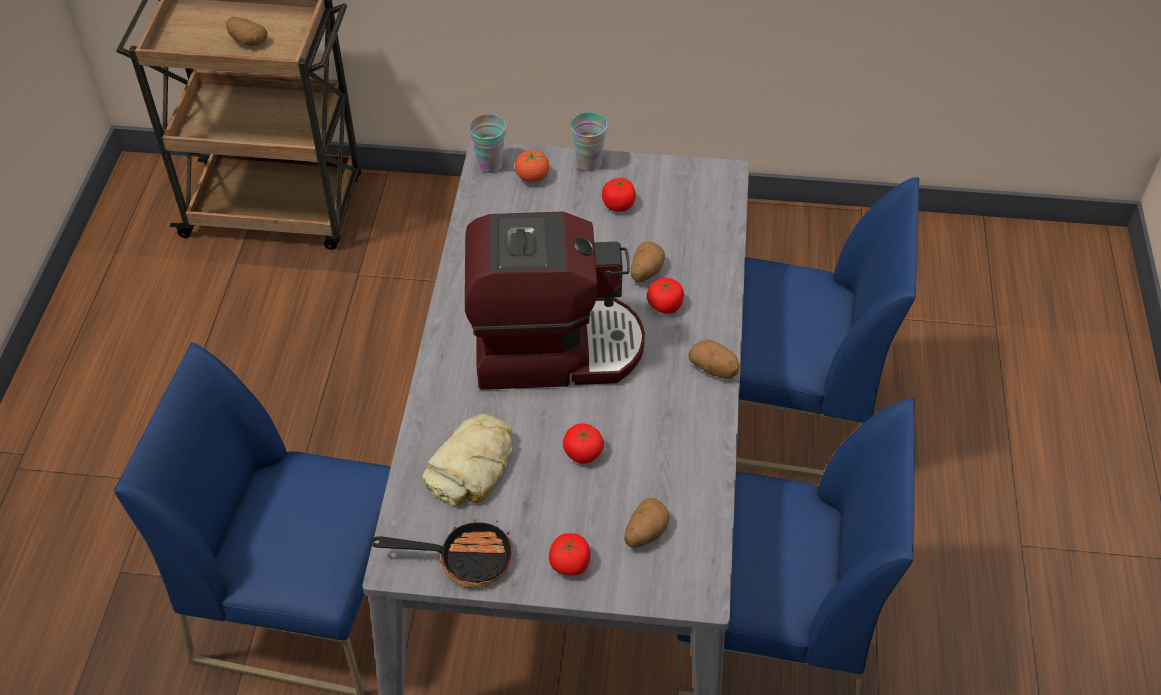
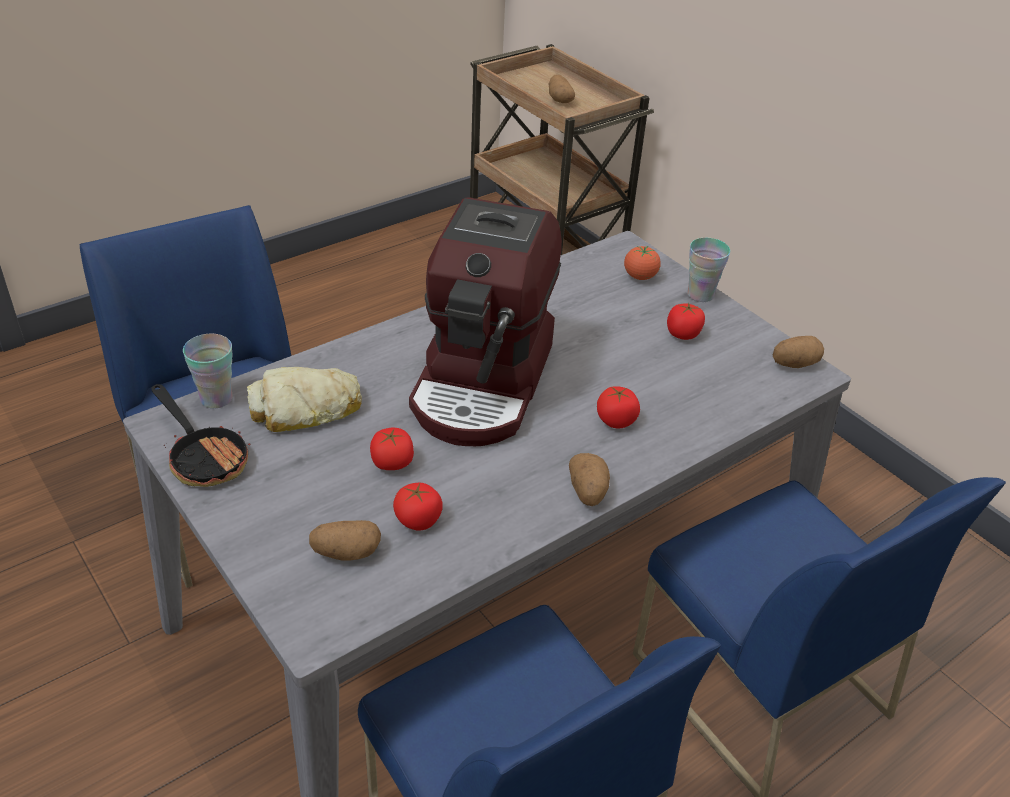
camera: 45 degrees right, 10 degrees down
(490, 165) = (619, 251): cup -> cup (216, 398)
(553, 347) = (484, 383): coffee machine -> coffee machine turned 60 degrees clockwise
(570, 563) = (261, 523): tomato -> tomato (418, 520)
(645, 272) = (635, 388): potato -> potato (794, 364)

